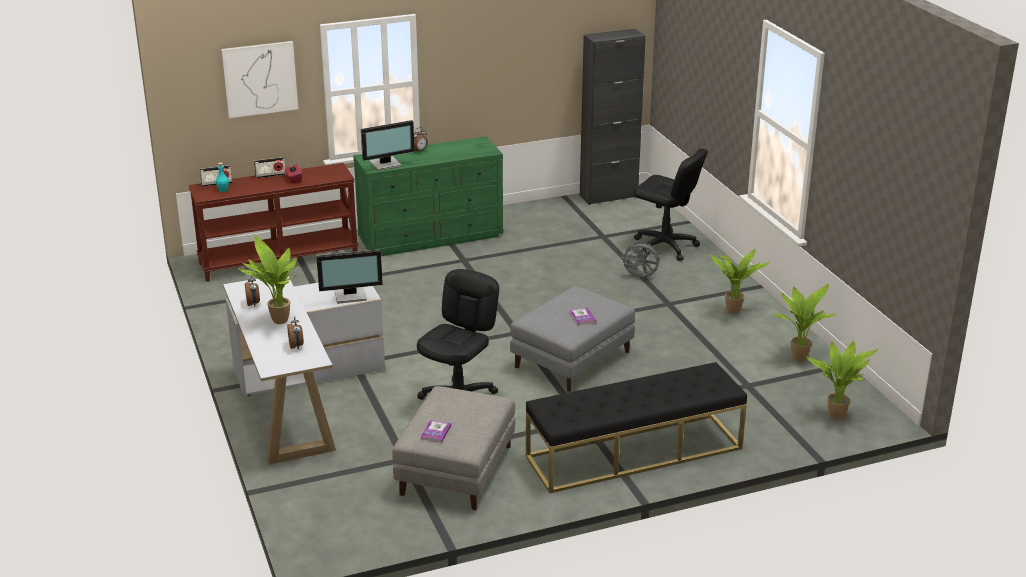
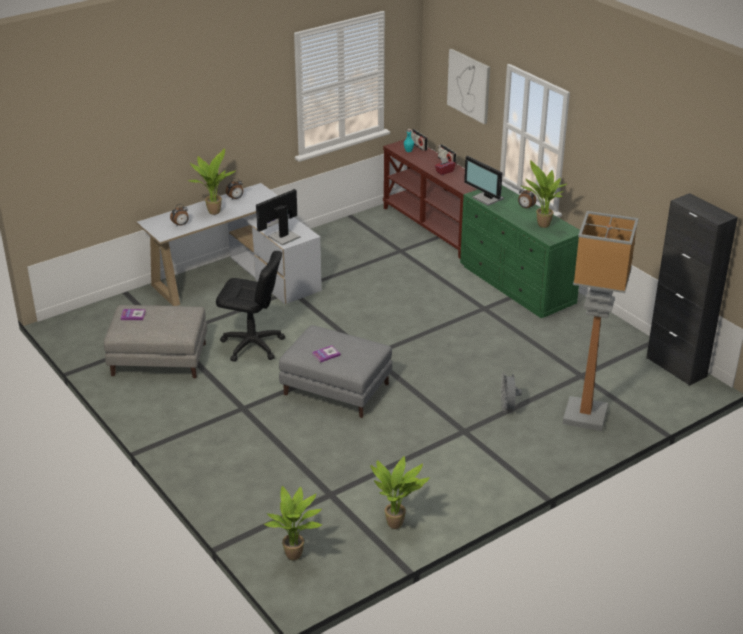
camera: 75 degrees right, 5 degrees up
(351, 296) = (282, 237): monitor -> monitor turned 75 degrees clockwise
(634, 453) = (202, 440): black bench -> none
(665, 246) = (584, 416): black office chair -> floor lamp
(733, 312) = (467, 474): potted plant -> potted plant (541, 226)

